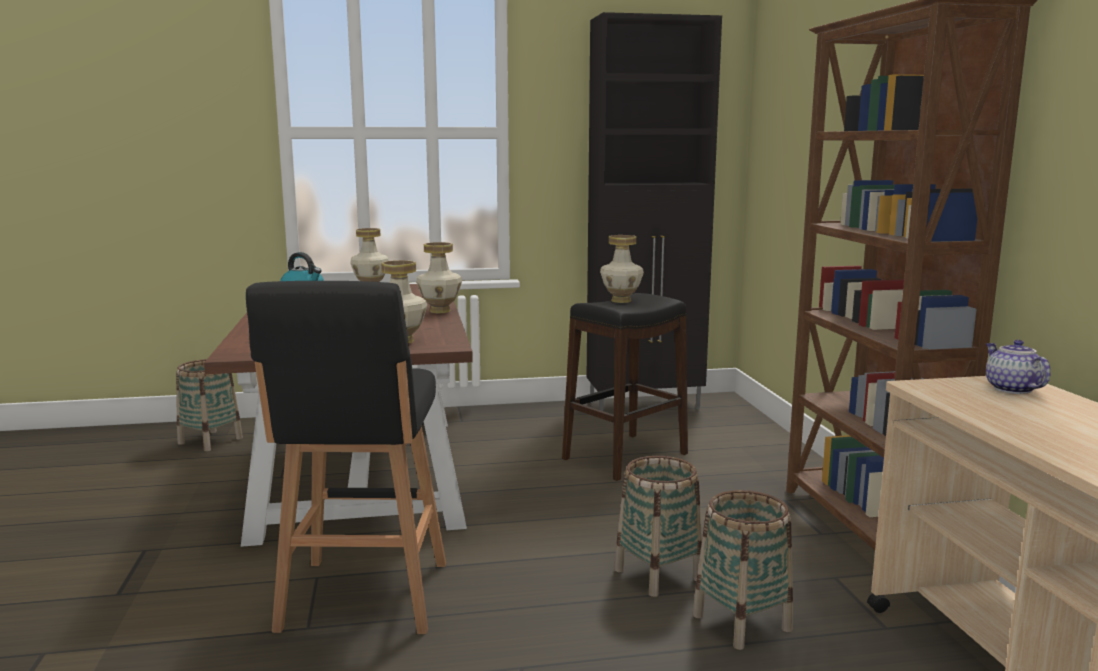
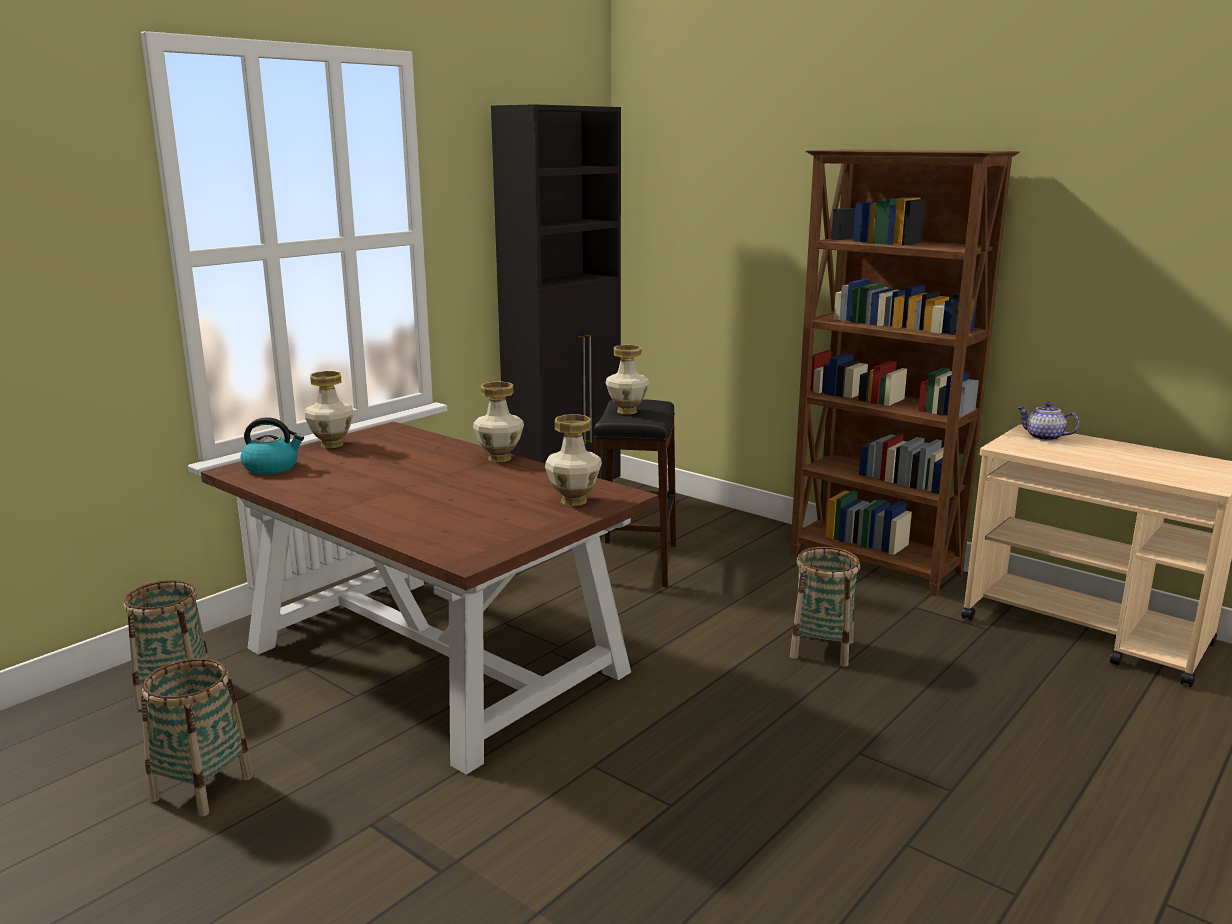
camera: 40 degrees left, 5 degrees up
(363, 599) = (667, 763): black stool -> none
(741, 622) = (919, 660): basket -> basket (201, 787)

